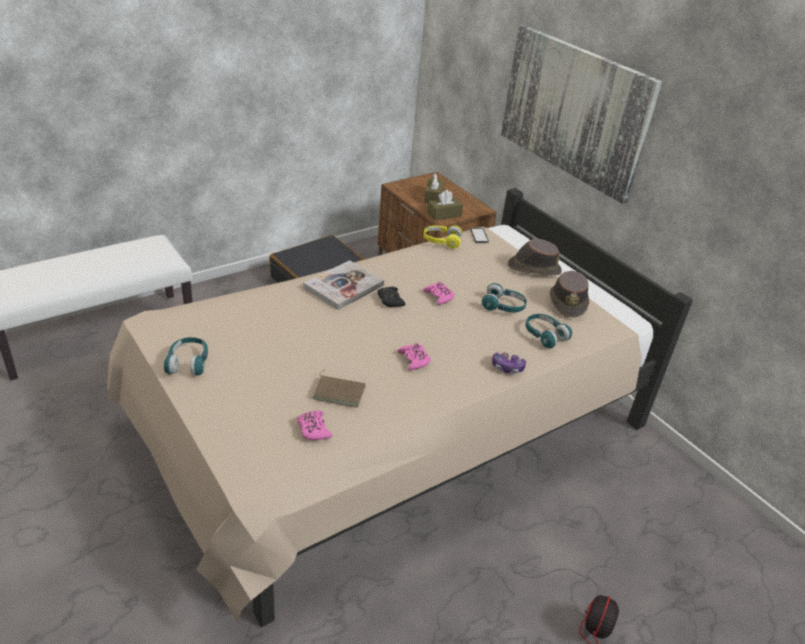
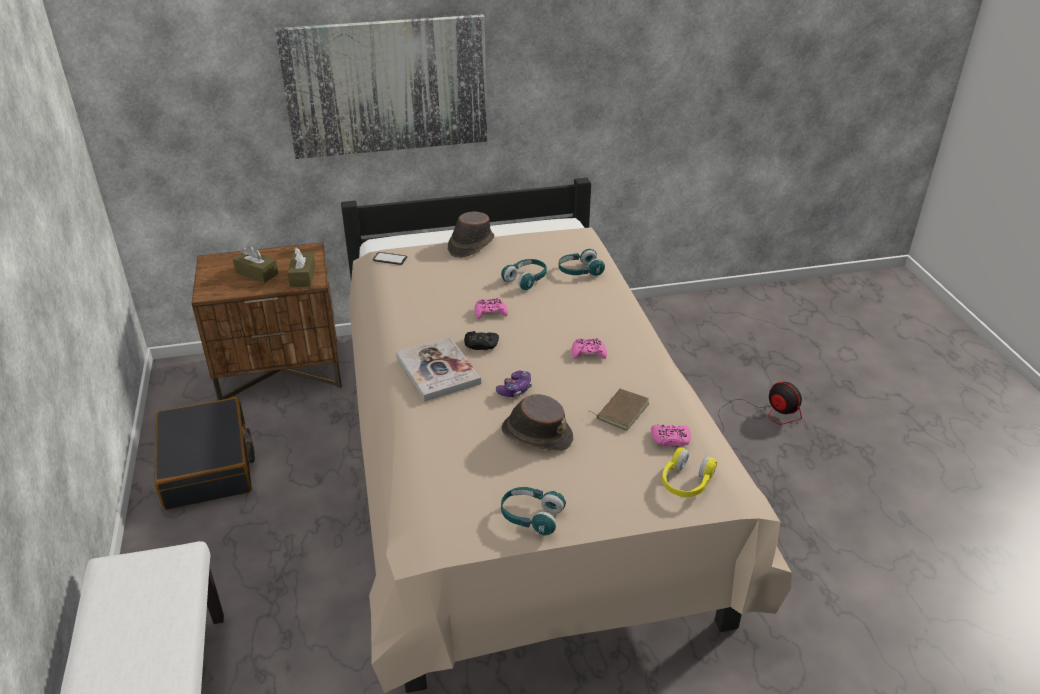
camera: 65 degrees left, 0 degrees up
(441, 241) = (386, 285): yellow headphones -> yellow headphones (685, 482)
(507, 368) = (618, 304): game controller -> game controller (515, 390)
(568, 302) = (536, 243): brown hat -> brown hat (536, 434)

